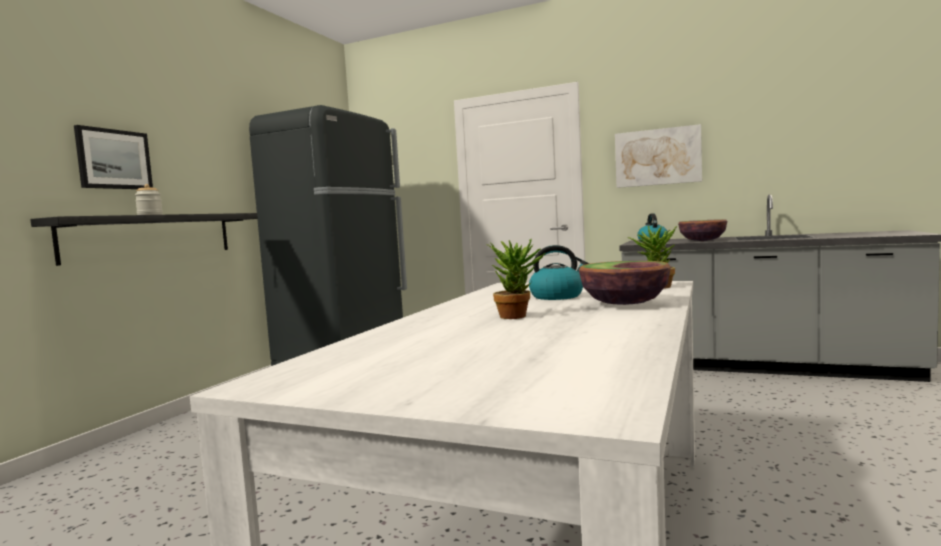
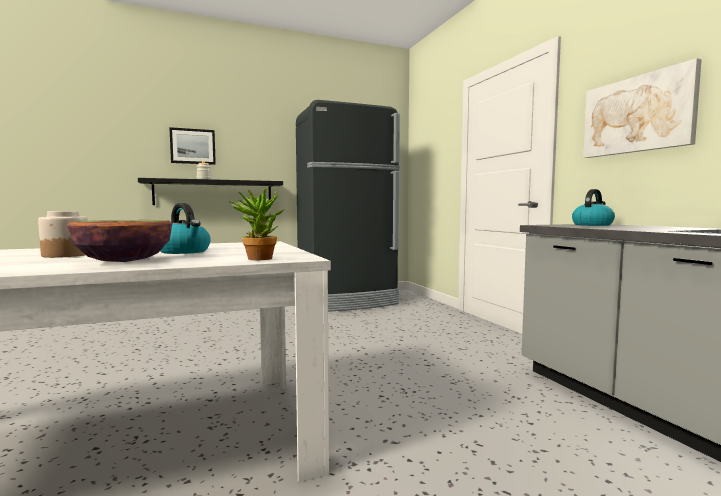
camera: 45 degrees right, 0 degrees up
(518, 316) = (65, 255): potted plant -> jar
(702, 241) = (622, 228): bowl -> none

